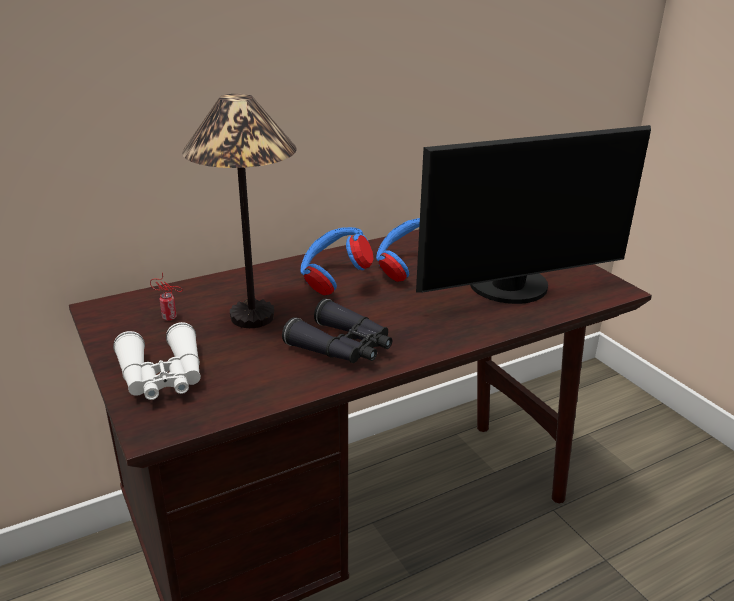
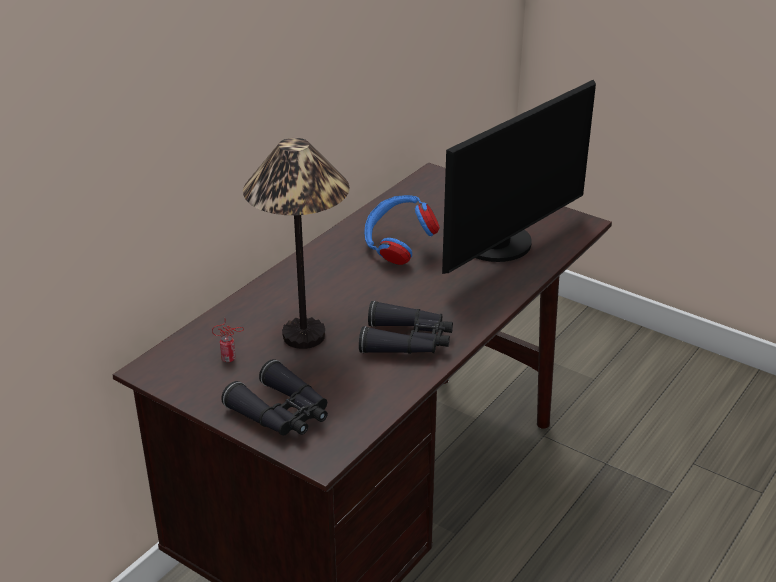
camera: 25 degrees left, 5 degrees up
(162, 377) = (282, 413): white binoculars -> black binoculars
(333, 281) = (343, 280): blue headphones -> none

